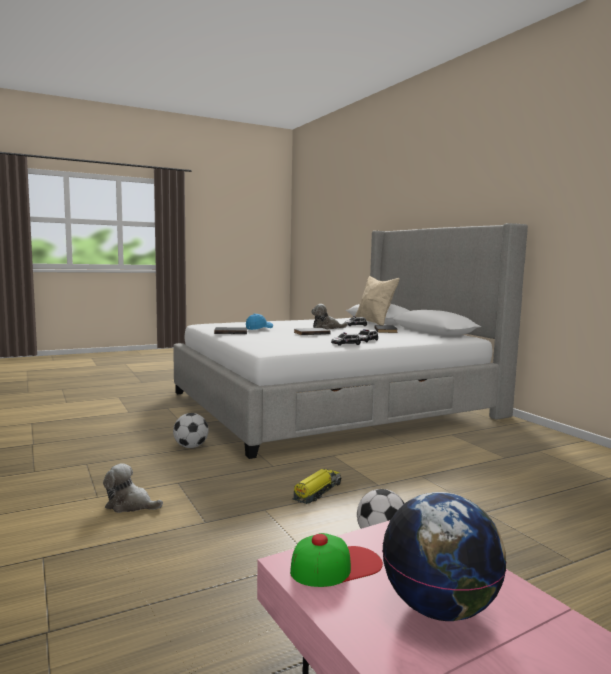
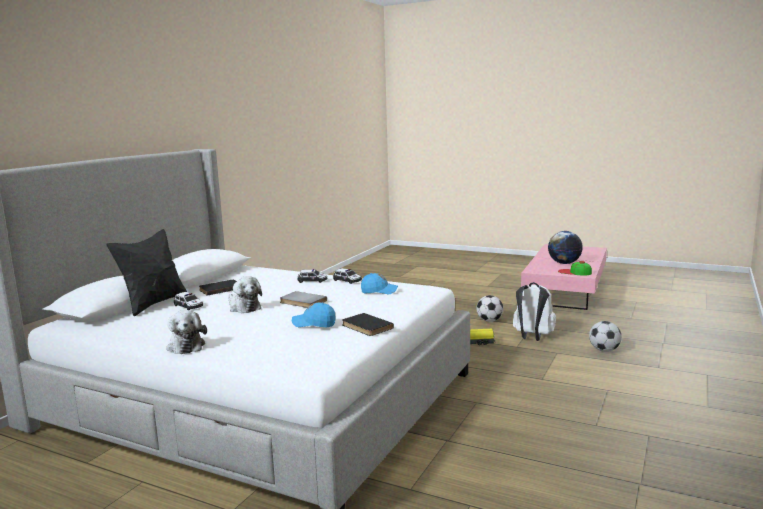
camera: 125 degrees left, 5 degrees up
(130, 505) = (589, 376): plush toy -> plush toy (186, 345)
(191, 447) = (486, 406): football -> football (604, 350)
(273, 535) = (532, 337): none -> white backpack
(294, 343) = (379, 291): none -> blue cap
(374, 324) = (153, 304): beige pillow -> black pillow

